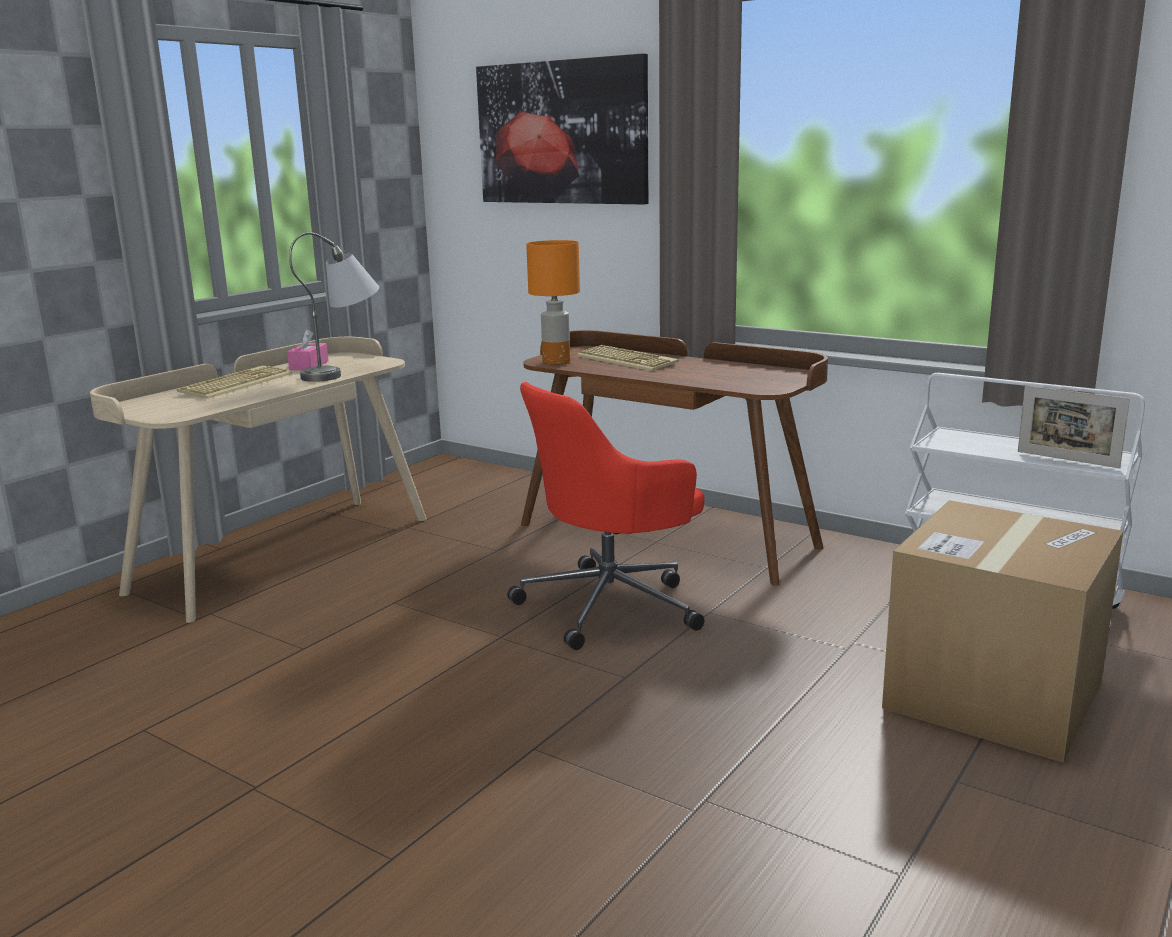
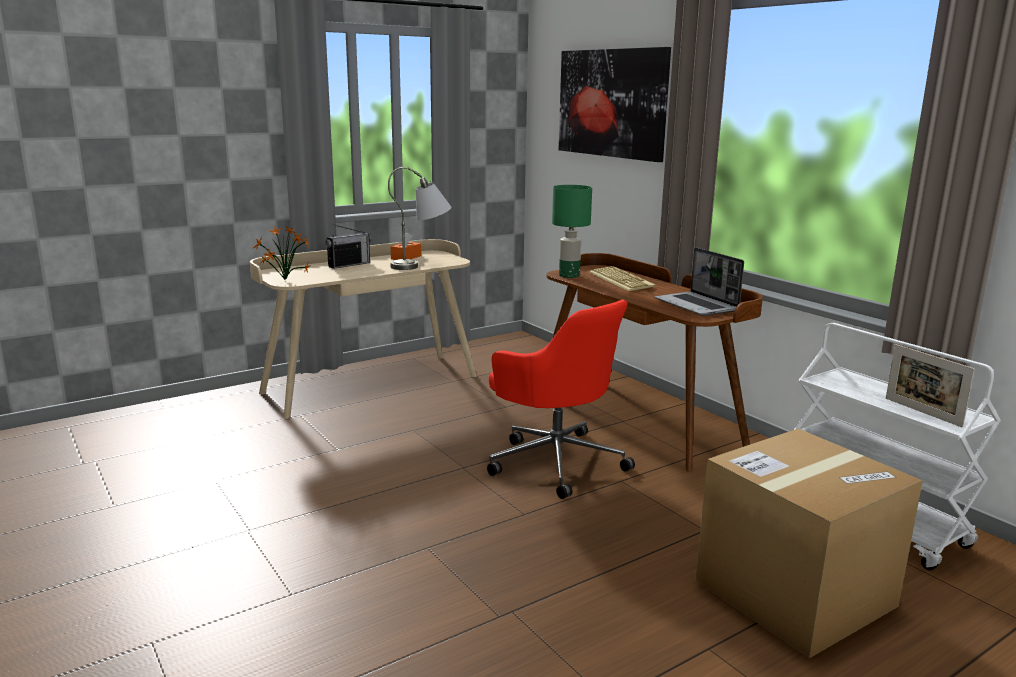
camera: 20 degrees right, 0 degrees up
(159, 414) = (283, 280): none -> potted plant
(236, 383) = (349, 265): keyboard -> radio
(309, 365) = (406, 257): pink tissue box -> orange tissue box
(557, 362) = (569, 275): orange table lamp -> green table lamp
(612, 605) = (555, 461): red office chair -> red office chair turned 120 degrees counterclockwise
(750, 377) = (697, 305): none -> laptop

